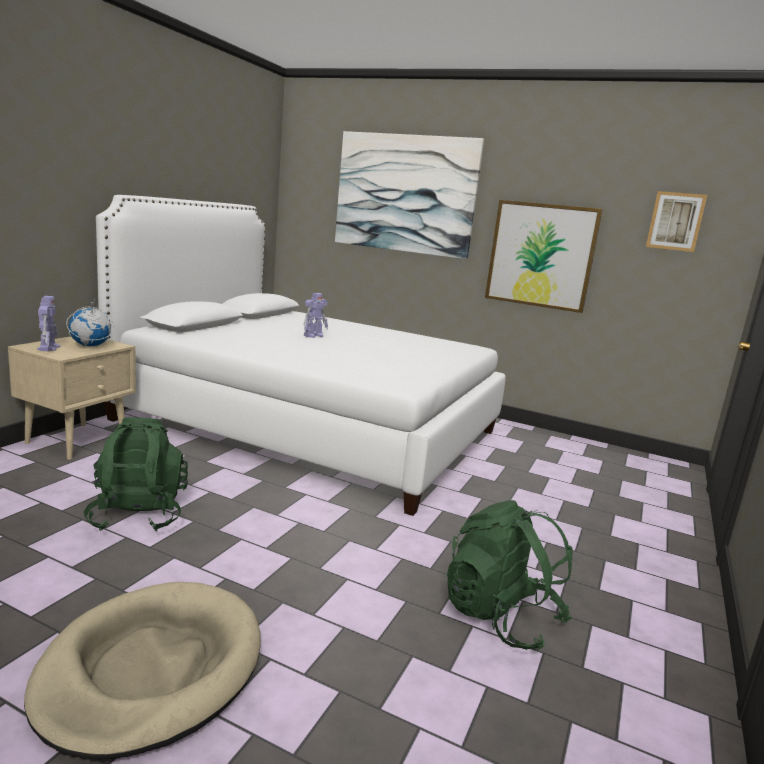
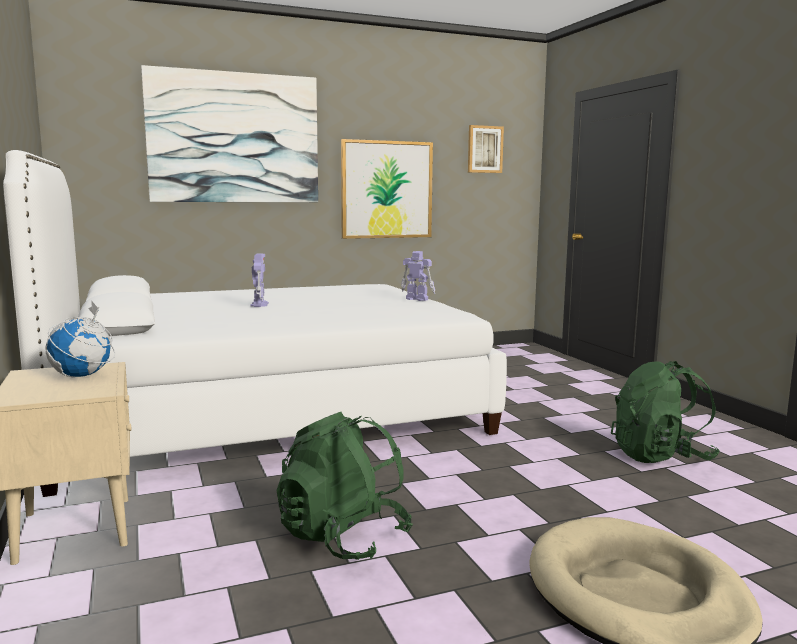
camera: 45 degrees left, 5 degrees down
(49, 348) = (47, 392): toy robot -> toy robot (416, 299)

